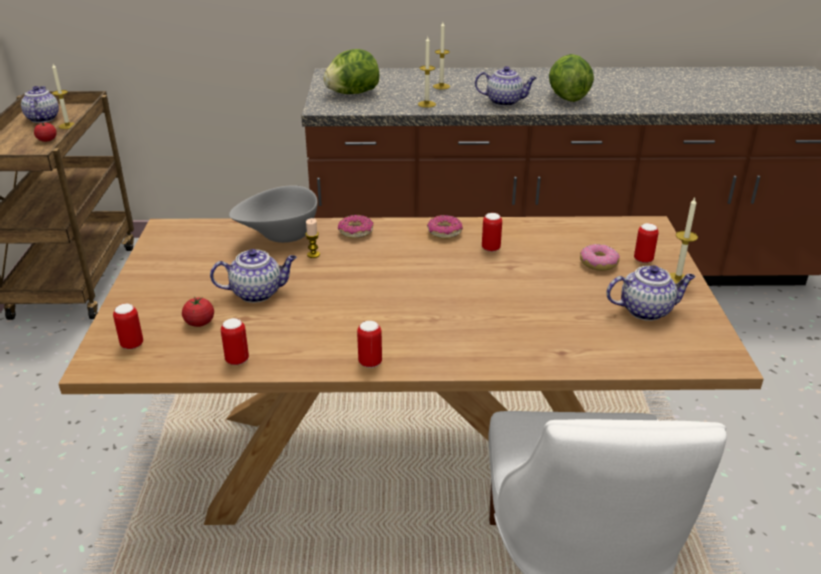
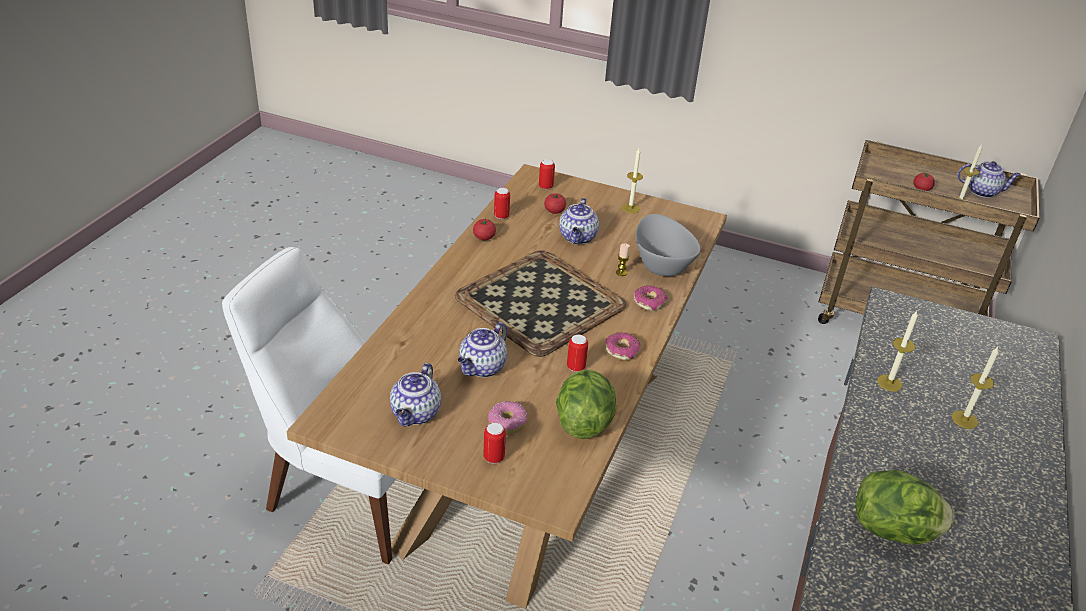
camera: 110 degrees right, 5 degrees up
(301, 359) = (484, 237): none -> tomato
(352, 93) = (942, 336): lettuce -> lettuce (583, 422)
(370, 362) = (459, 260): can -> none
(408, 289) = (538, 302): none -> tray
(505, 102) = (886, 456): teapot -> teapot (482, 368)
(677, 279) = (445, 462): candle -> candle (630, 208)

